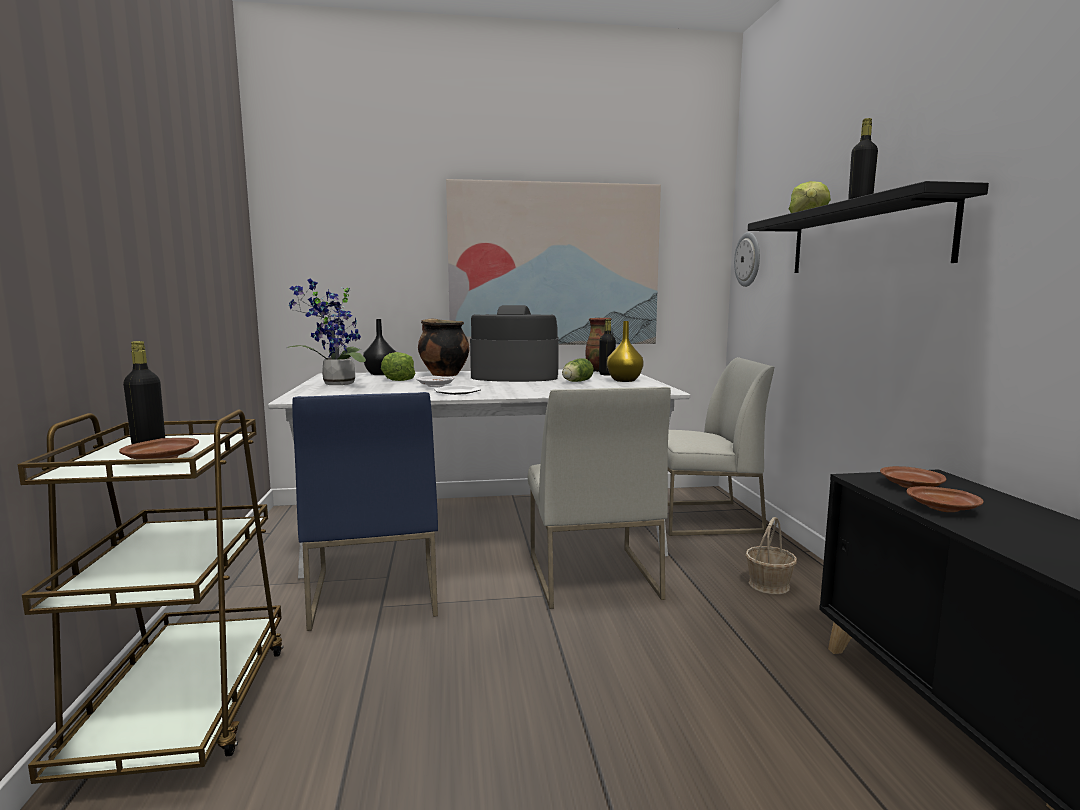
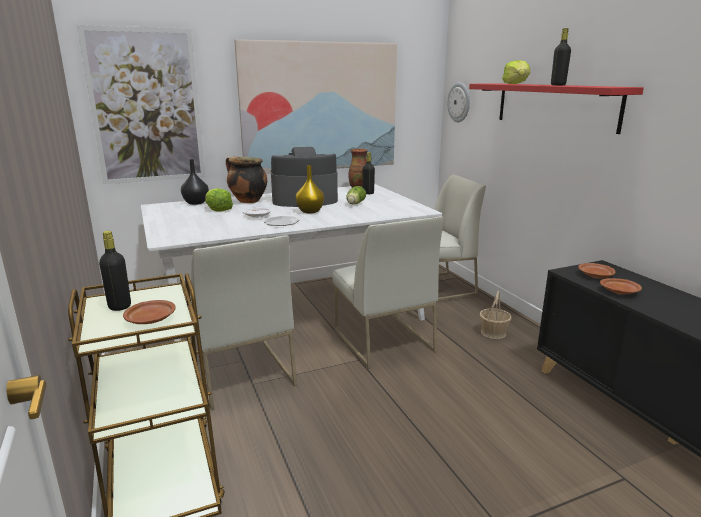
camera: 15 degrees left, 10 degrees up
(335, 384) = (174, 219): potted plant -> none
(336, 257) = (146, 107): none -> picture
(374, 591) = (240, 373): blue chair -> white chair
(624, 380) = (386, 200): yellow vase -> yellow vase (310, 211)
(864, 238) = (554, 105): black shelf -> red shelf

